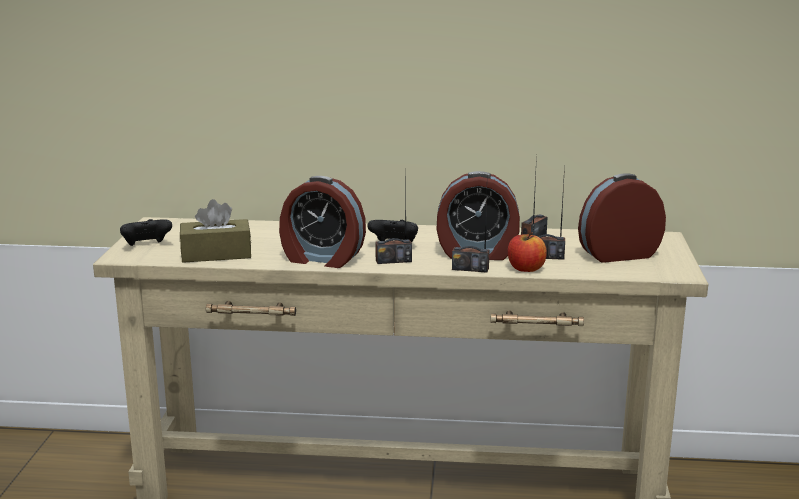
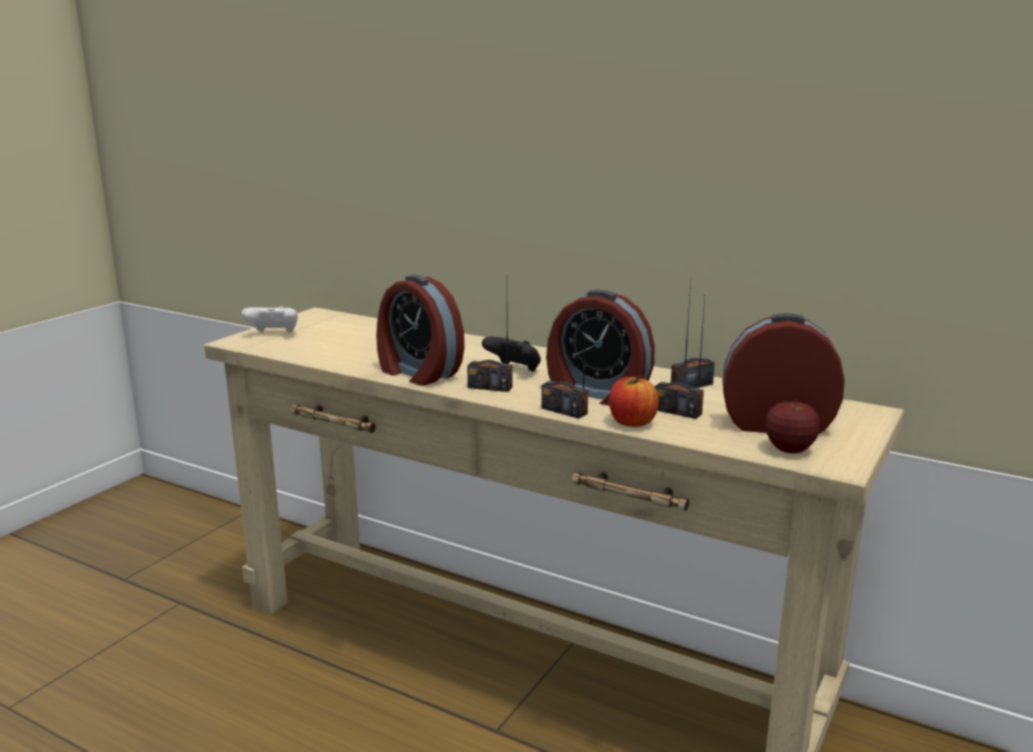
camera: 25 degrees right, 0 degrees up
(146, 246) = (274, 334): black game controller -> white game controller
(216, 254) = (323, 352): brown tissue box -> none
(643, 269) = (789, 449): none -> apple

